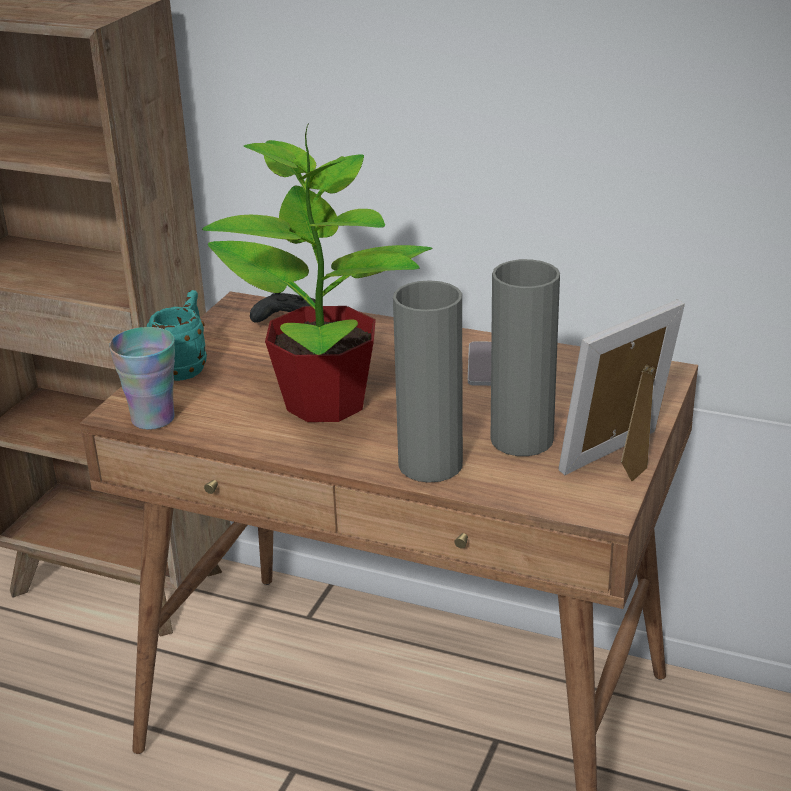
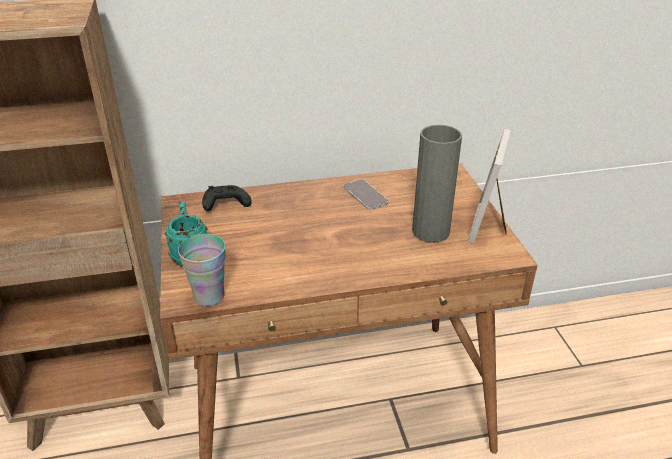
camera: 35 degrees left, 5 degrees up
(328, 403) = (305, 247): potted plant -> none
(430, 464) = (403, 263): grey vase -> none

